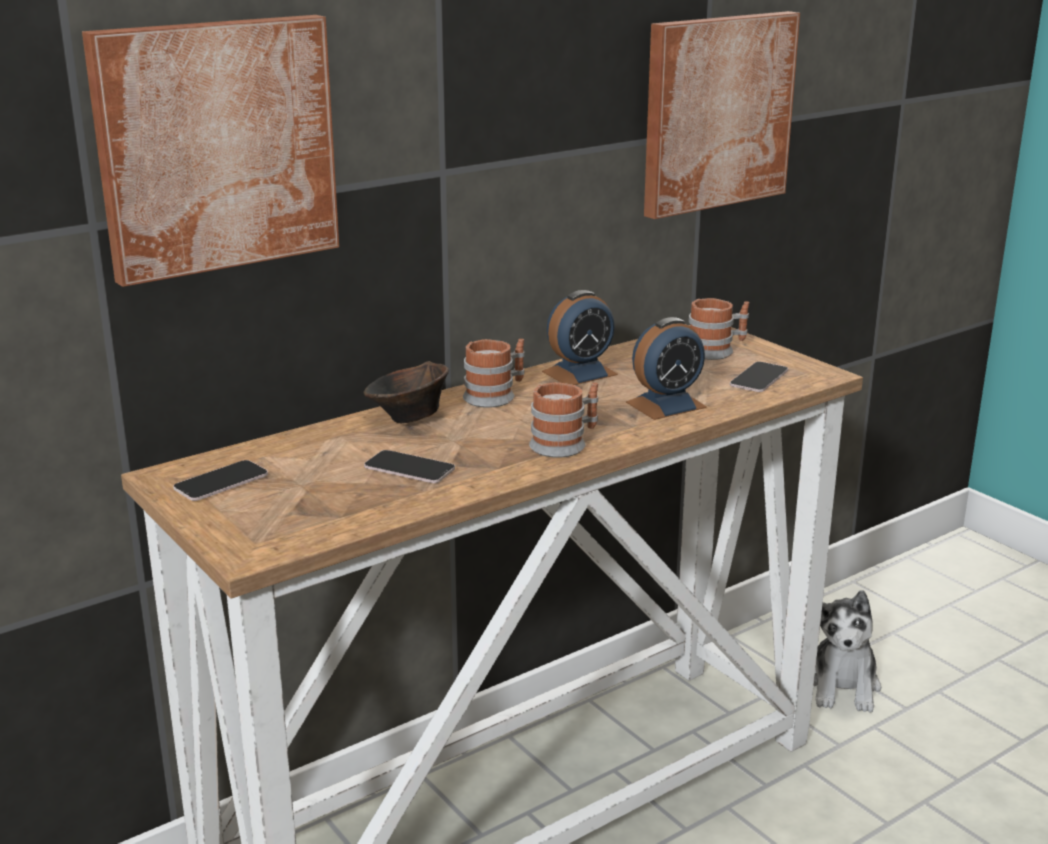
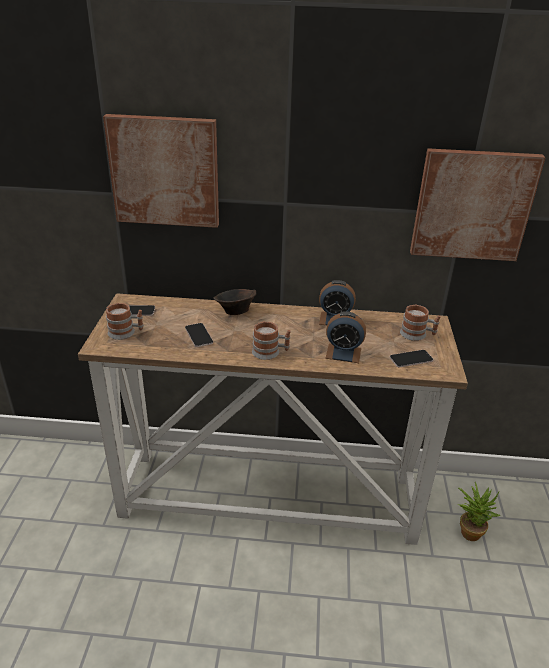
camera: 40 degrees right, 10 degrees up
(496, 395) = (283, 316): mug -> mug (126, 332)
(843, 686) = (469, 530): plush toy -> potted plant

